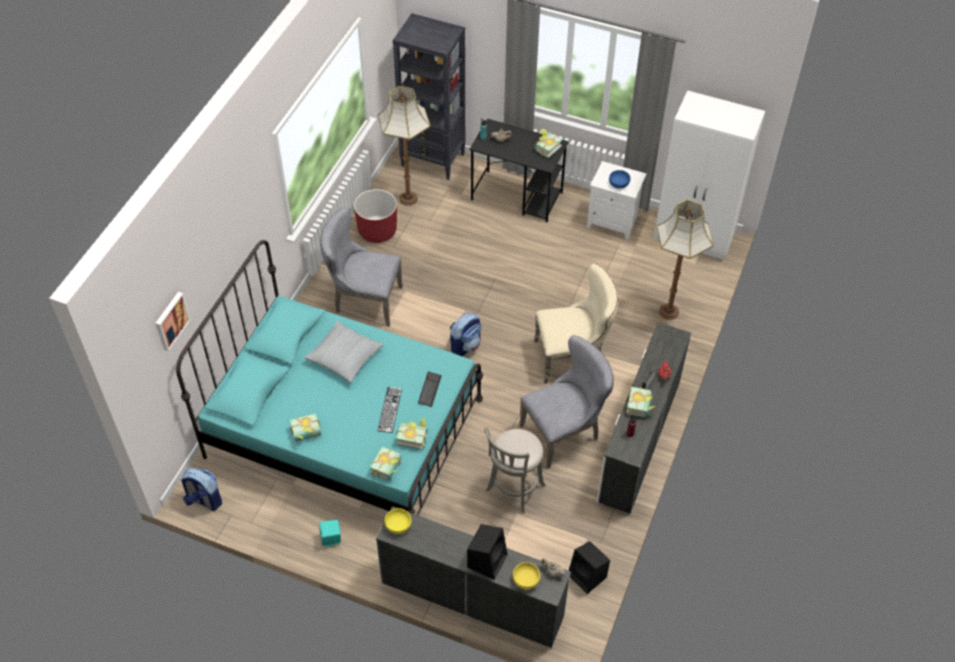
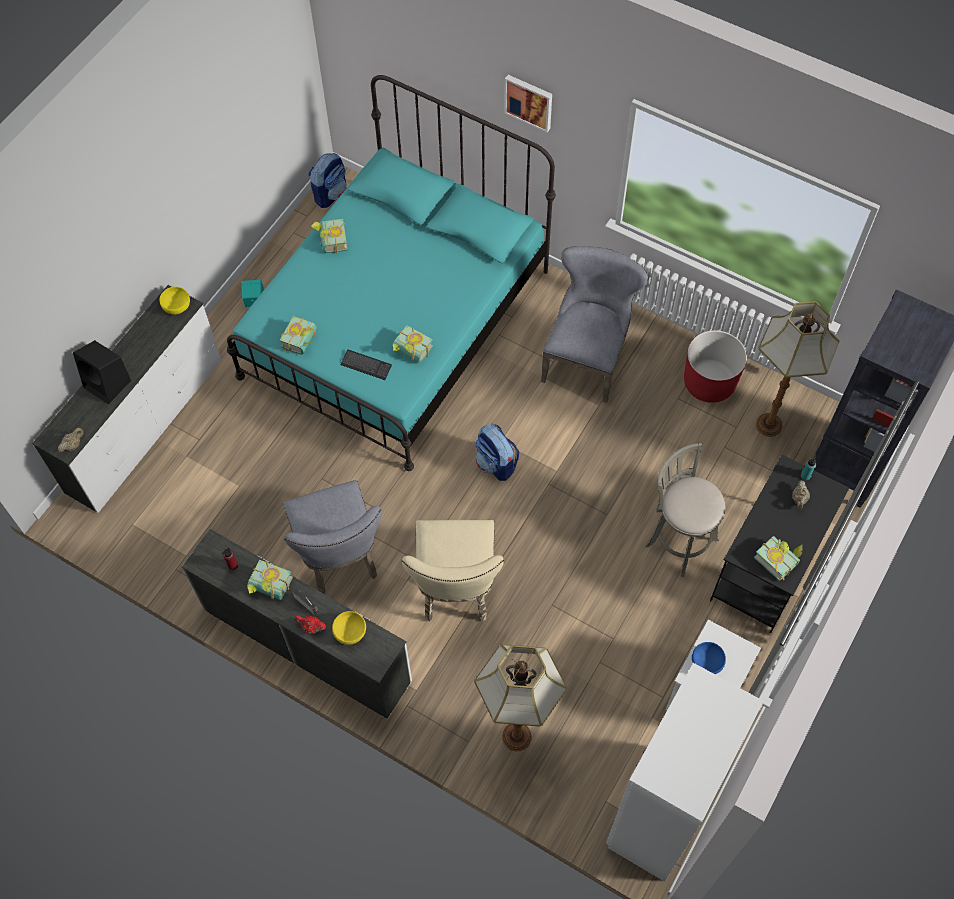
camera: 100 degrees right, 10 degrees up
(171, 320) = (396, 42): picture -> picture (529, 101)
(344, 356) = (434, 283): pillow -> none
(389, 409) = (346, 322): keyboard -> none
(389, 469) = (265, 314): book -> book (411, 352)
(513, 490) = (270, 486): grey stool -> grey stool (678, 540)
(525, 579) = (73, 417): yellow bowl -> yellow bowl (350, 631)
(588, 576) = (137, 547): black speaker -> none

